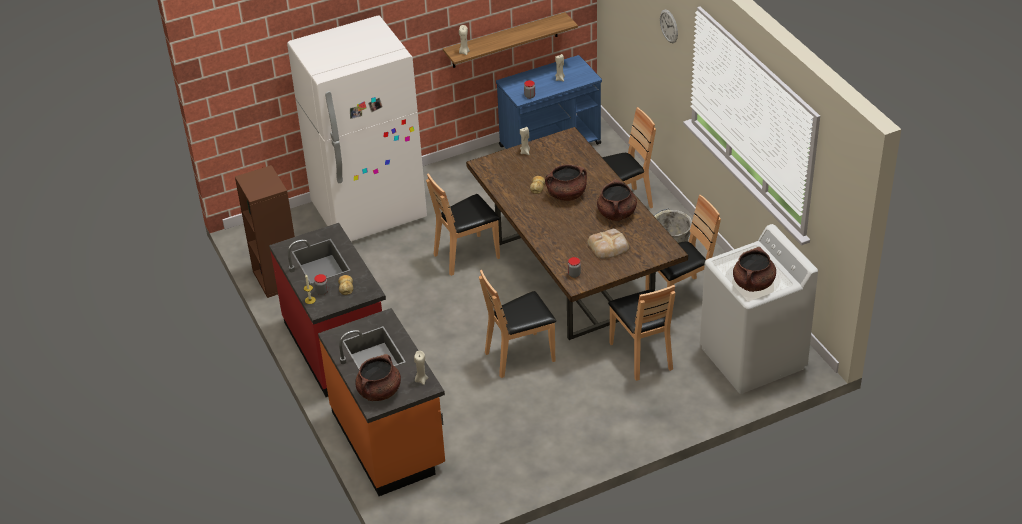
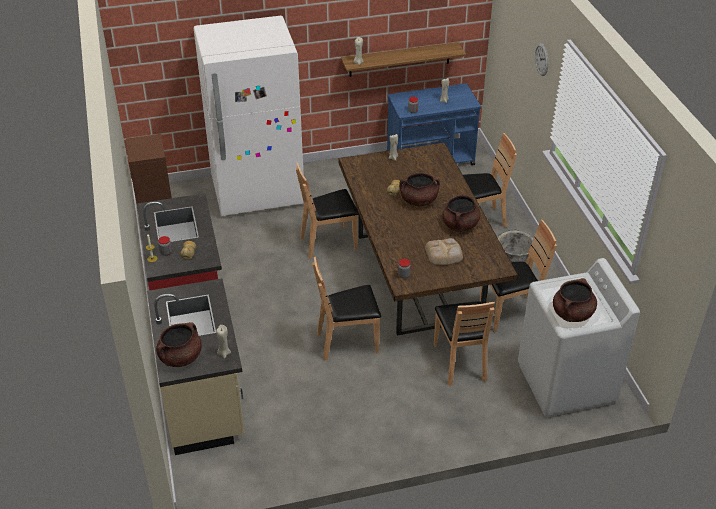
camera: 10 degrees right, 0 degrees up
(389, 440) = (204, 401): orange counter -> beige counter

